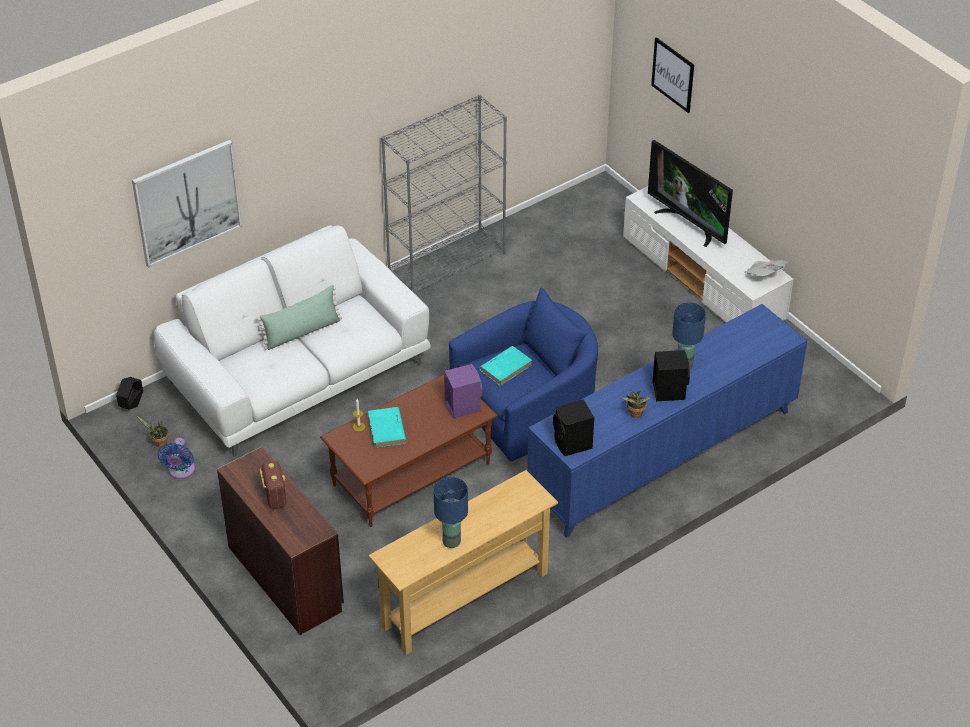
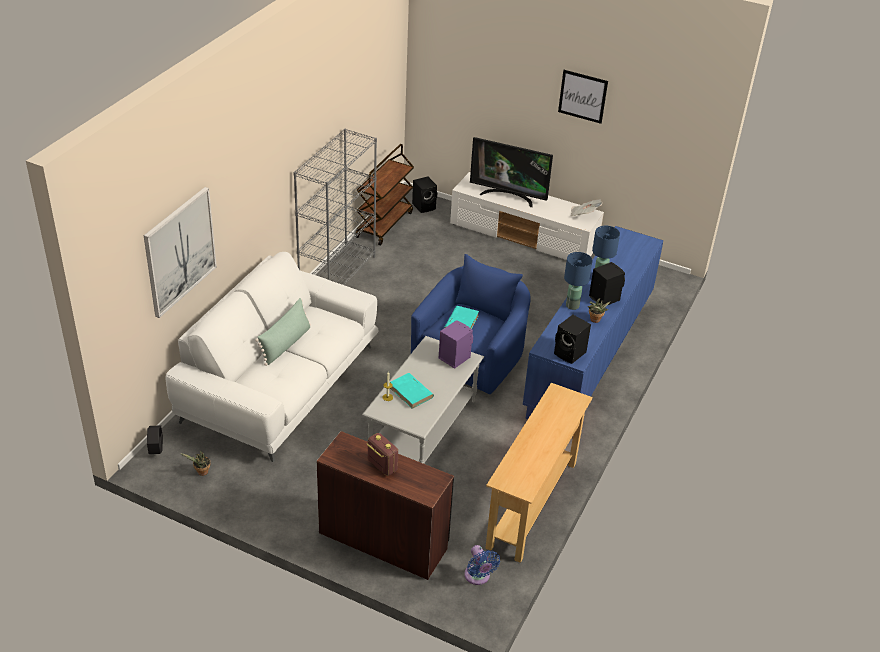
camera: 30 degrees left, 5 degrees down
(180, 471) = (236, 488): blue fan -> blue fan (478, 577)
(411, 473) = (422, 427): brown coffee table -> grey coffee table
(451, 541) = (540, 452): blue table lamp -> blue table lamp (572, 306)
(545, 215) = (384, 224): none -> brown cart
(610, 205) = (424, 206): none -> black speaker
(673, 74) = (472, 86): picture -> picture (582, 96)

